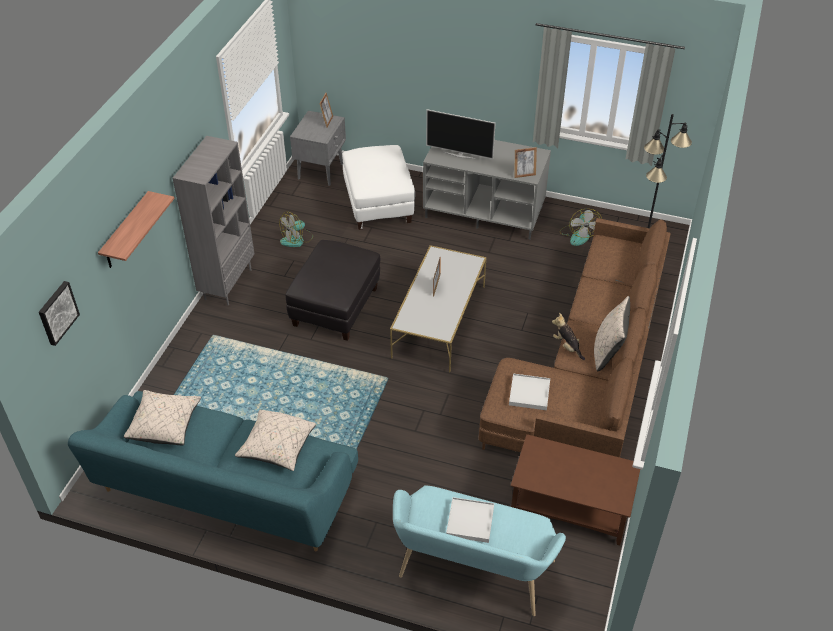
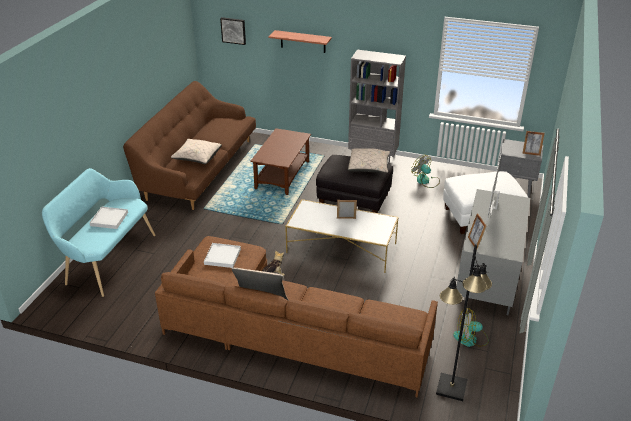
camera: 90 degrees right, 10 degrees down
(165, 425) = (222, 123): beige pillow -> beige pillow (369, 167)
(225, 489) = (198, 168): turquoise sofa -> brown sofa
(569, 506) = (146, 308): brown coffee table -> brown coffee table (282, 175)

